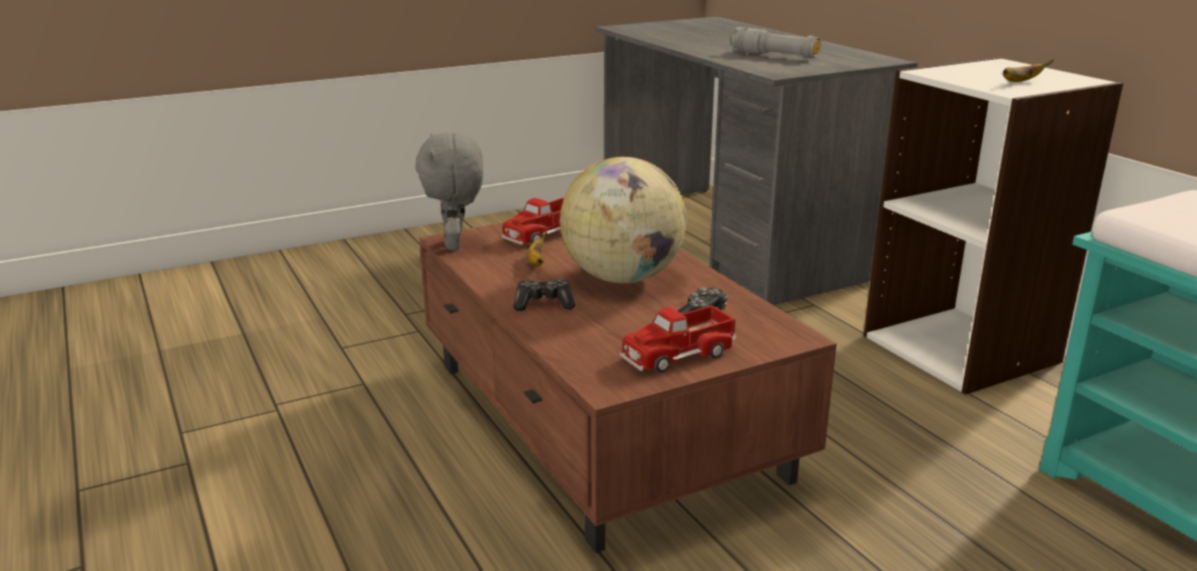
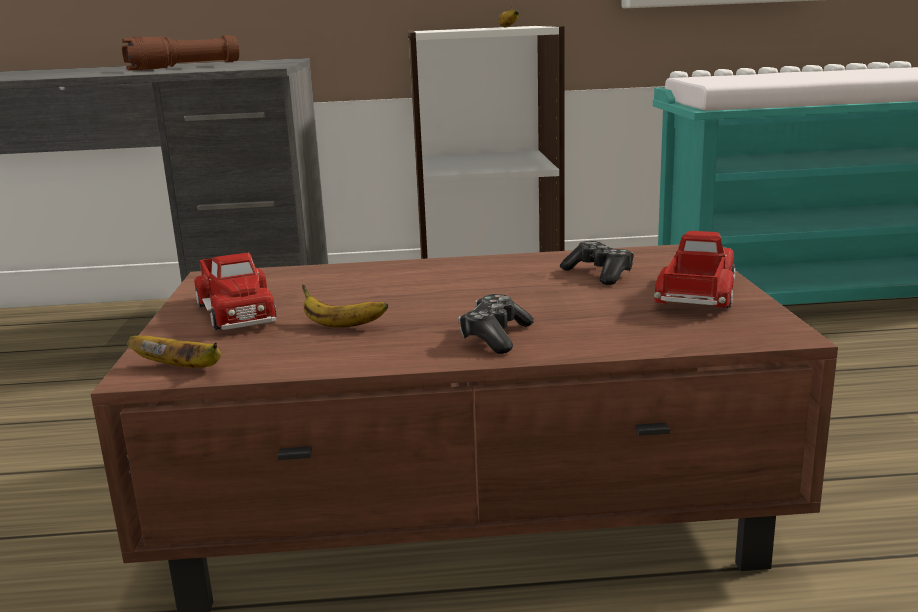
camera: 65 degrees left, 5 degrees down
(456, 245) = (182, 368): grey plush toy -> banana
(623, 278) = (454, 291): globe -> none
(678, 354) = (697, 294): toy truck -> toy truck turned 150 degrees counterclockwise
(774, 56) = (184, 67): grey flashlight -> brown flashlight

